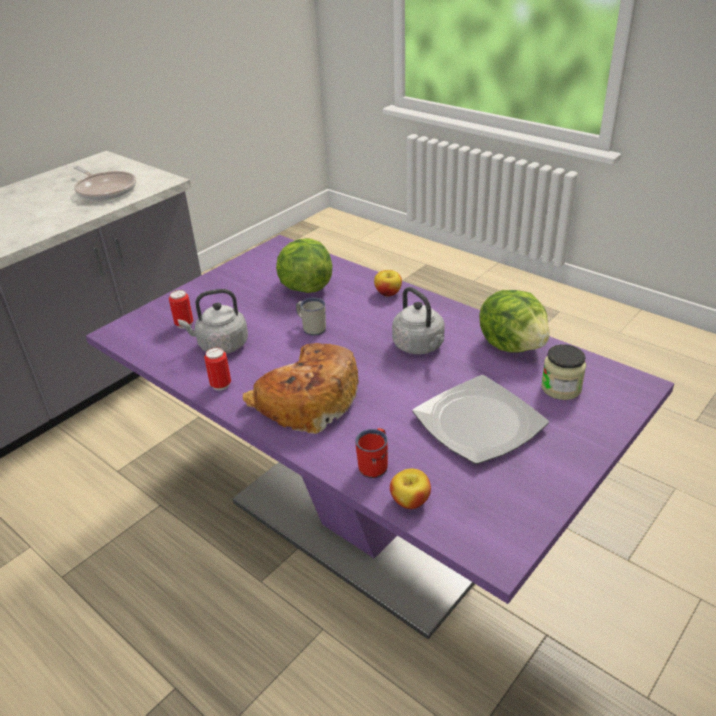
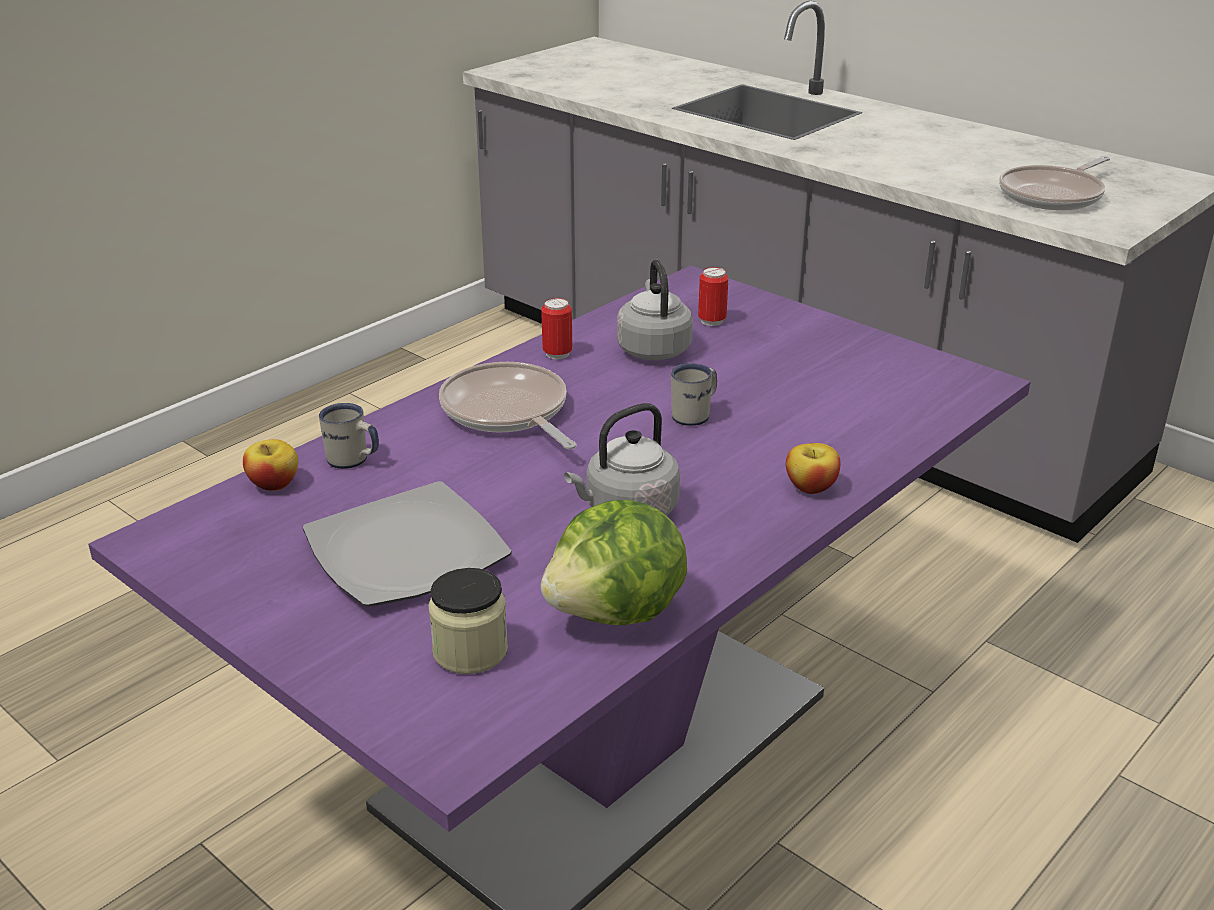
camera: 90 degrees right, 5 degrees down
(305, 287) = (826, 407): lettuce -> none
(305, 400) = (507, 412): bread -> frying pan
(375, 464) = (353, 461): red mug -> white mug

